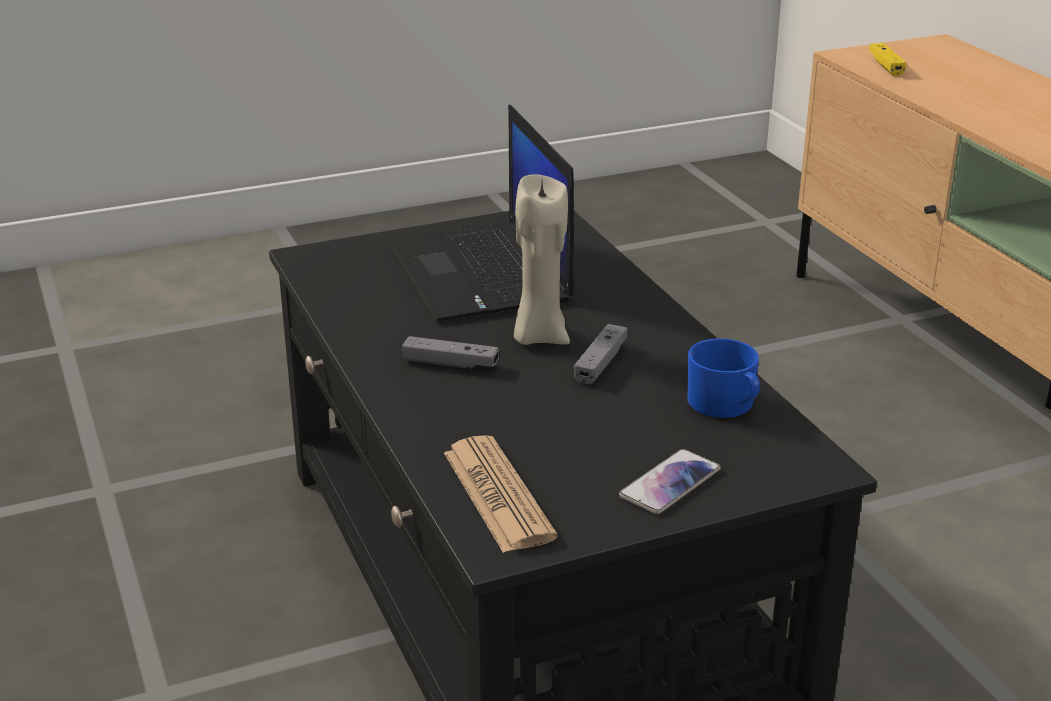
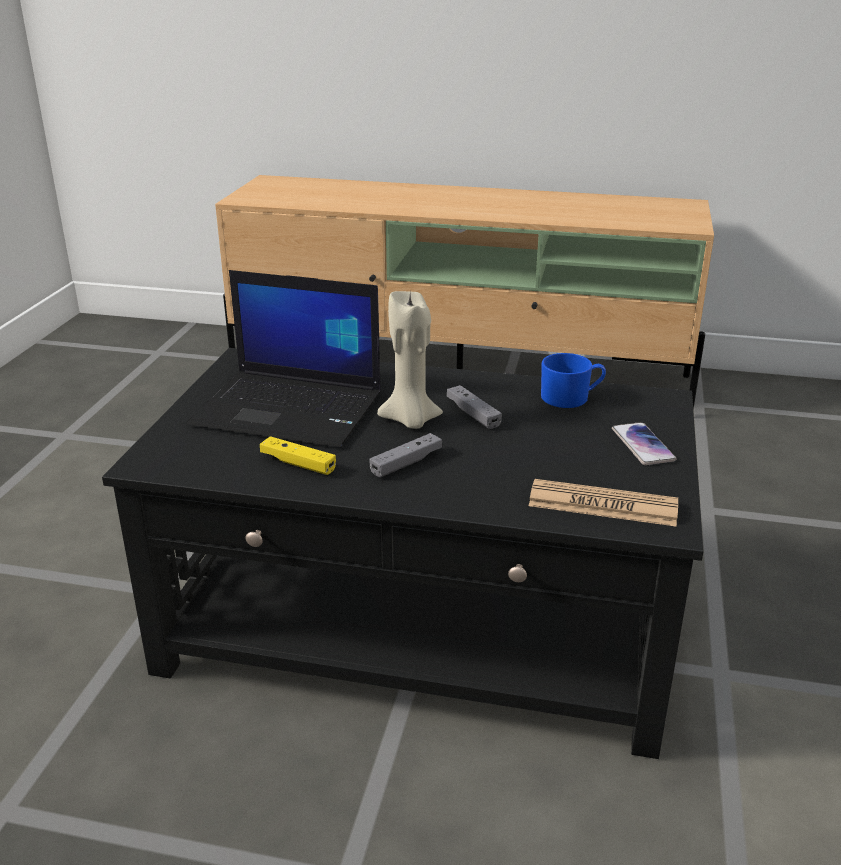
camera: 55 degrees left, 0 degrees up
(886, 66) = (274, 198): yellow game controller -> yellow game controller (298, 463)

